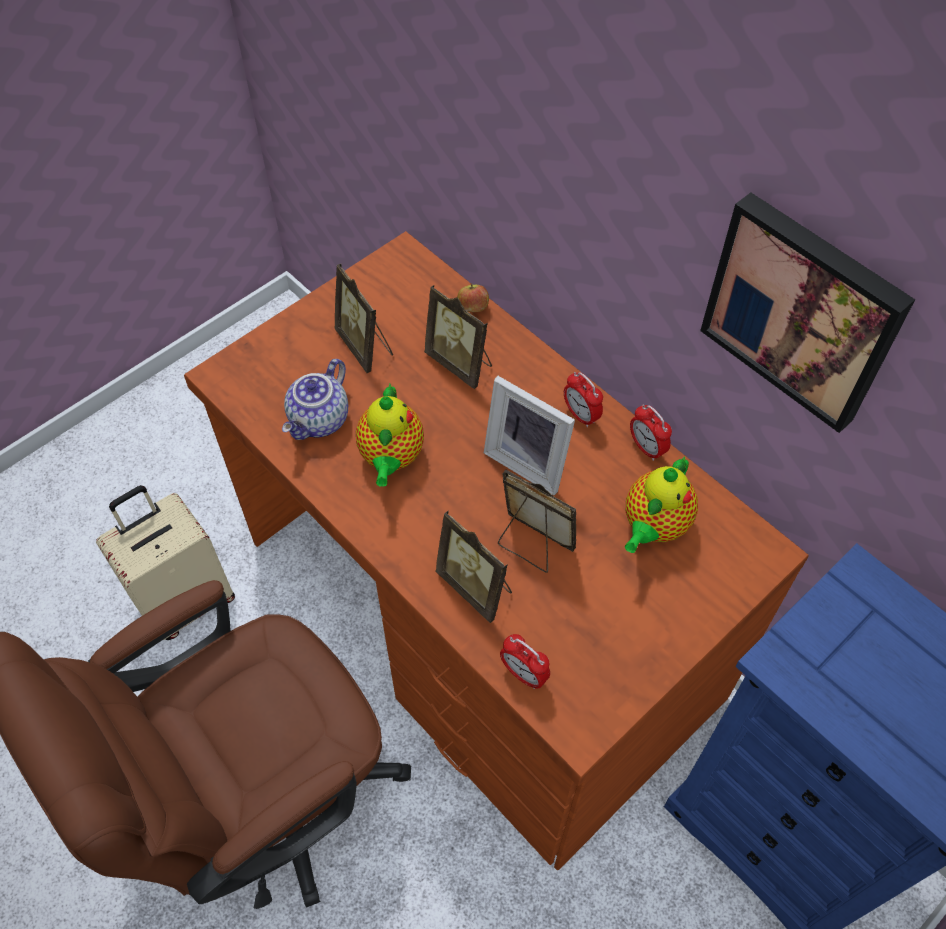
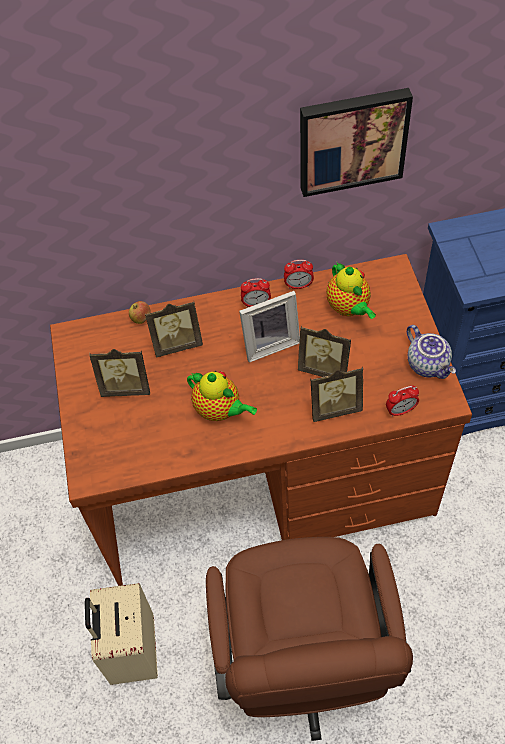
camera: 55 degrees left, 0 degrees up
(320, 421) = (165, 436): teapot -> teapot (428, 364)
(532, 545) = (324, 368): picture frame -> picture frame turned 135 degrees counterclockwise

